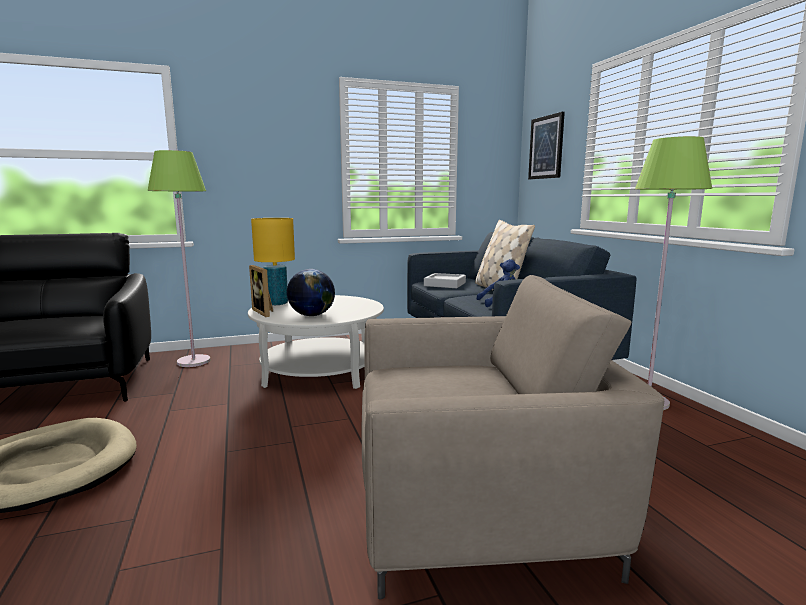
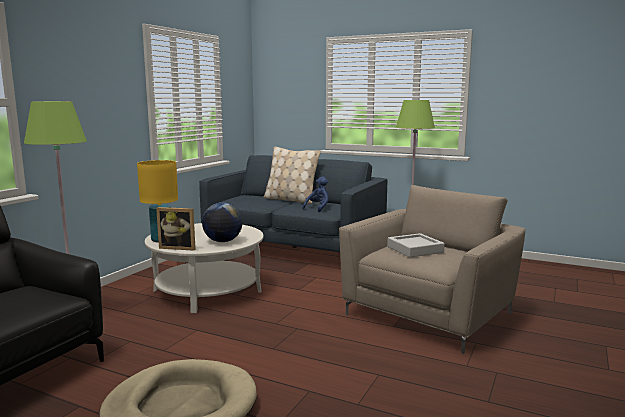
camera: 45 degrees left, 0 degrees up
(445, 284) = (245, 202): grey tray -> grey tray (415, 249)
(546, 147) = (284, 89): picture -> none

